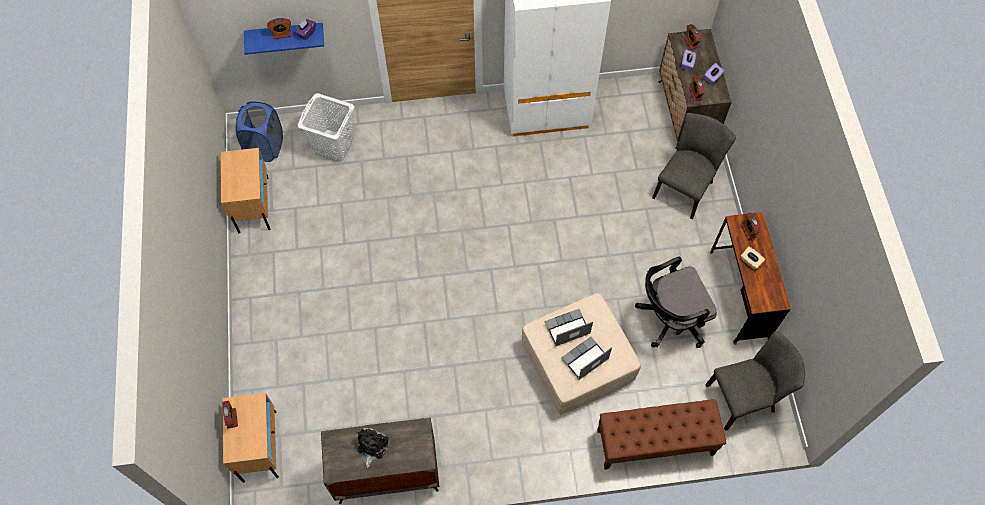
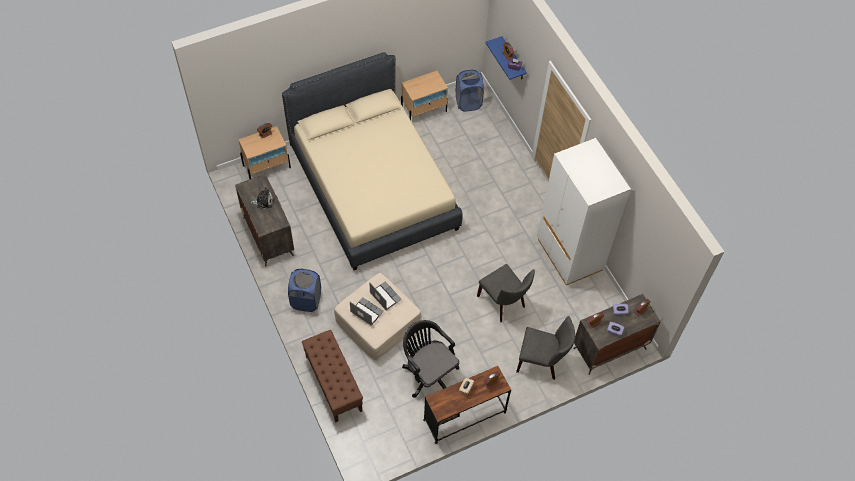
camera: 70 degrees right, 5 degrees down
(333, 145) = (485, 138): white laundry basket -> none
(358, 306) = (373, 188): none -> beige bed
(514, 446) = (306, 300): none -> blue laundry basket
(744, 397) = (384, 435): grey chair -> grey chair (503, 303)

